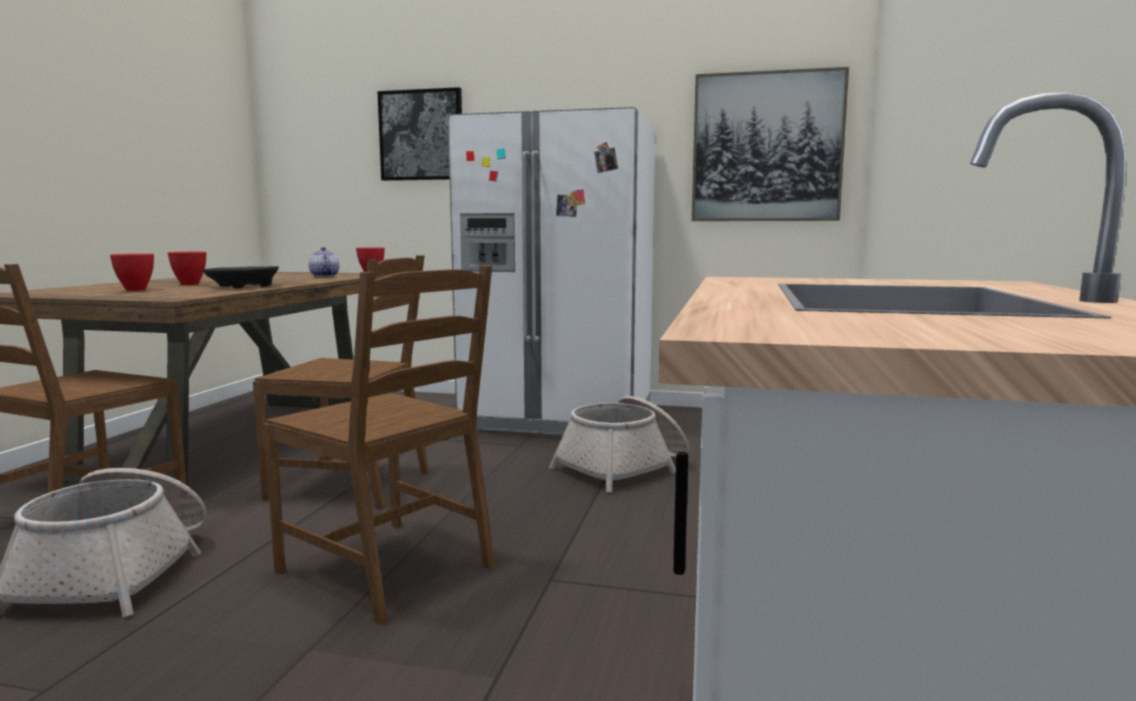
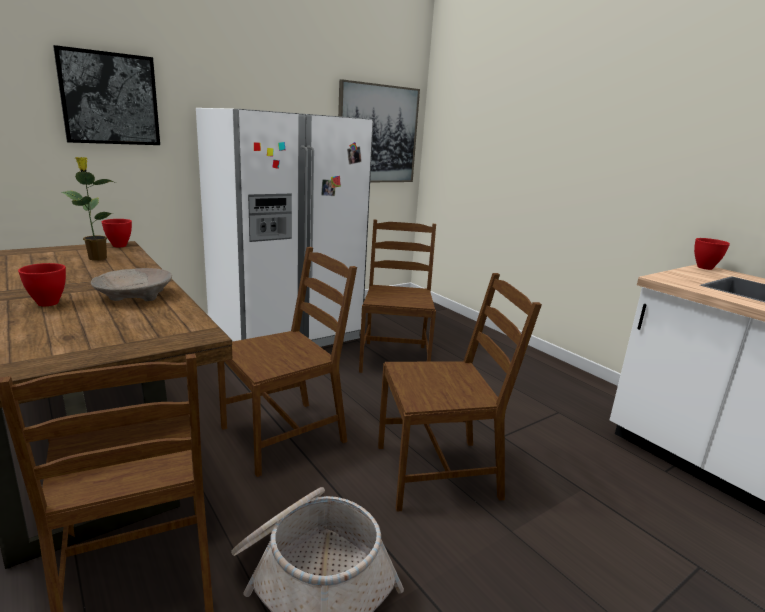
camera: 50 degrees left, 10 degrees up
(136, 290) = (55, 328): red bowl -> red bowl (704, 267)
(242, 286) = (134, 296): black bowl -> beige bowl
(323, 276) = (97, 258): teapot -> potted plant
(625, 468) = (394, 358): basket -> brown chair

